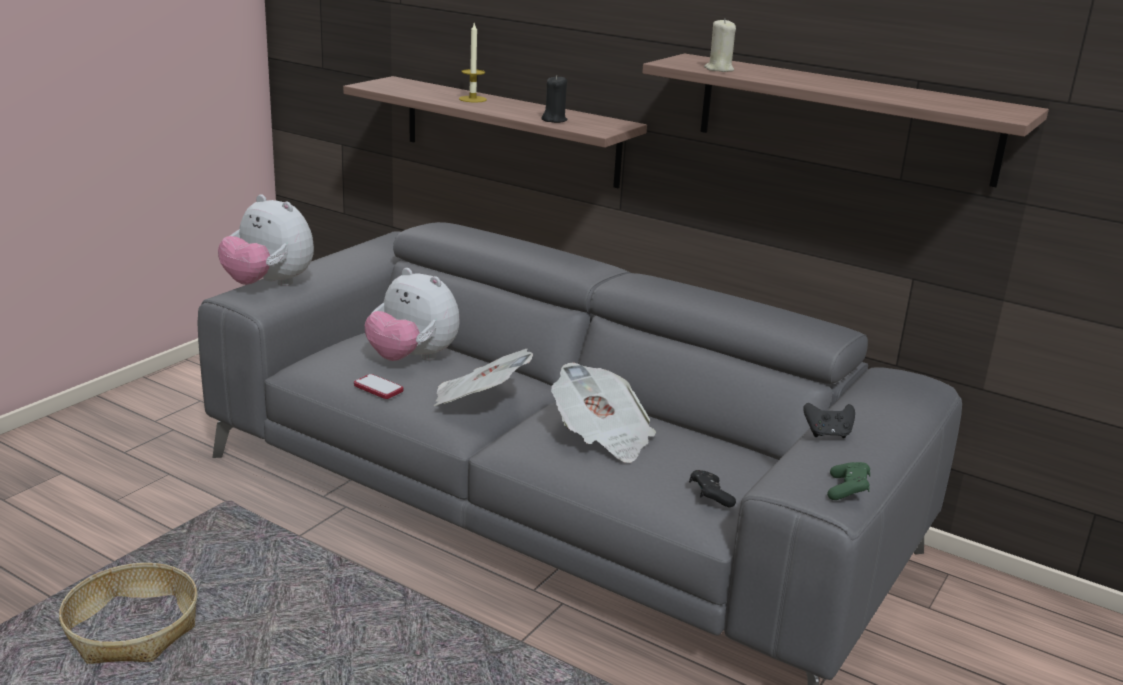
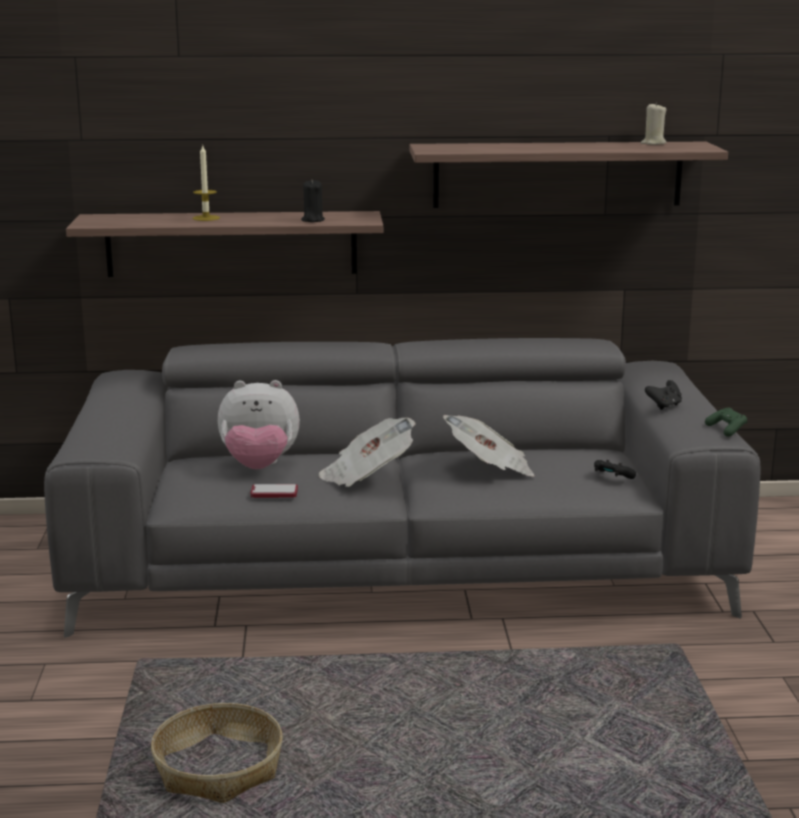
camera: 35 degrees left, 5 degrees down
(269, 285) = (95, 436): plush toy -> none
(719, 69) = (473, 149): beige candle -> beige candle (653, 143)

